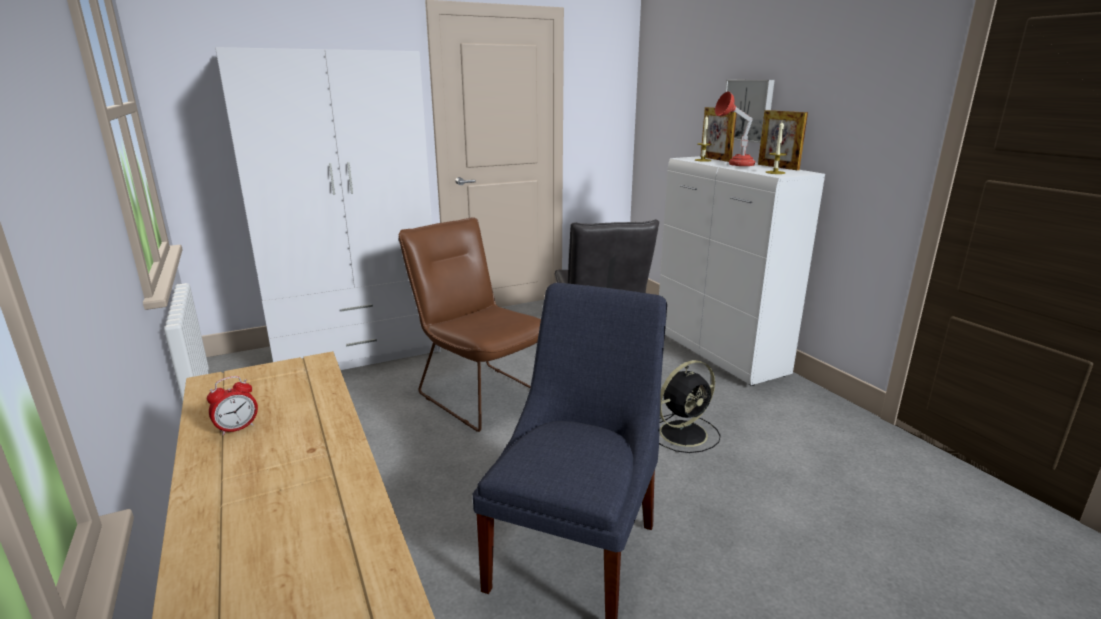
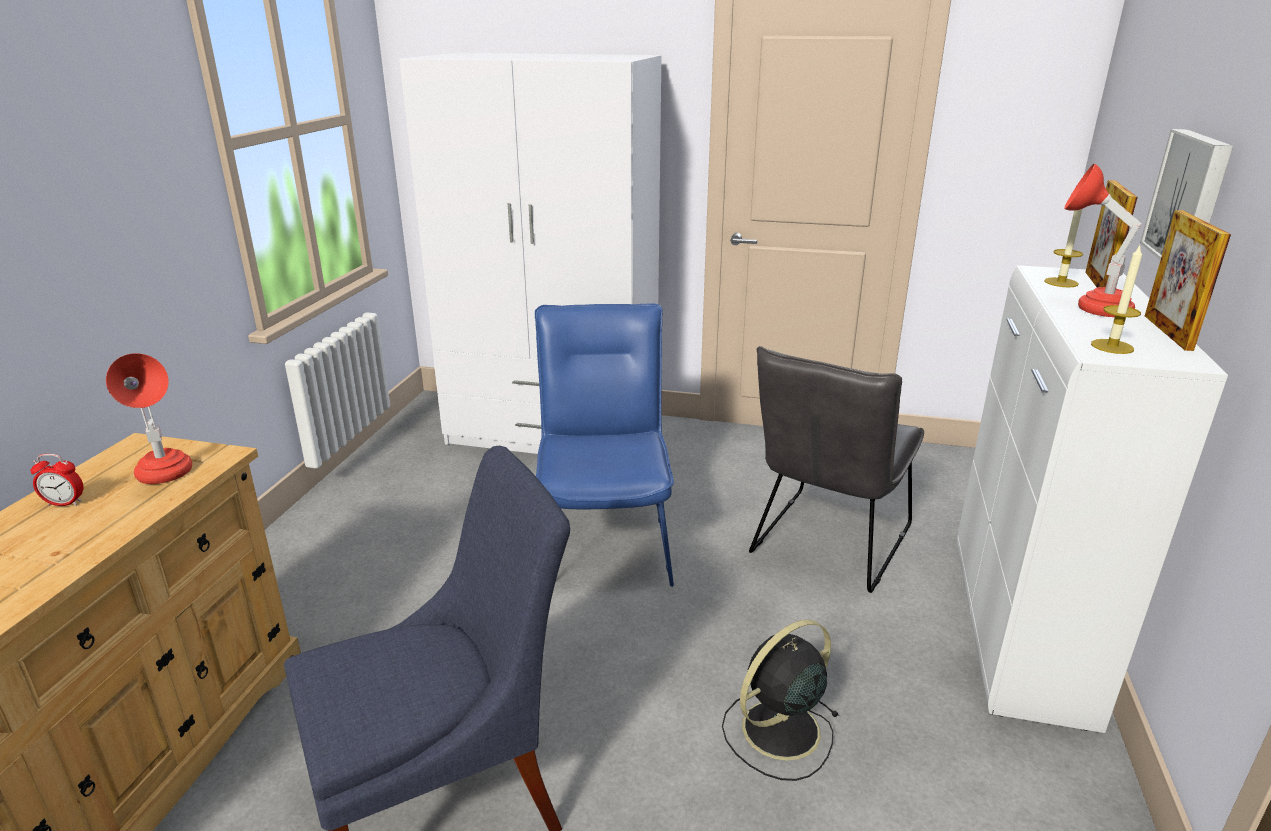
camera: 40 degrees right, 5 degrees up
(299, 386) = (166, 479): none -> red table lamp
(478, 392) = (605, 540): brown chair -> blue chair
(685, 433) = (778, 731): black fan -> black fan turned 135 degrees clockwise

